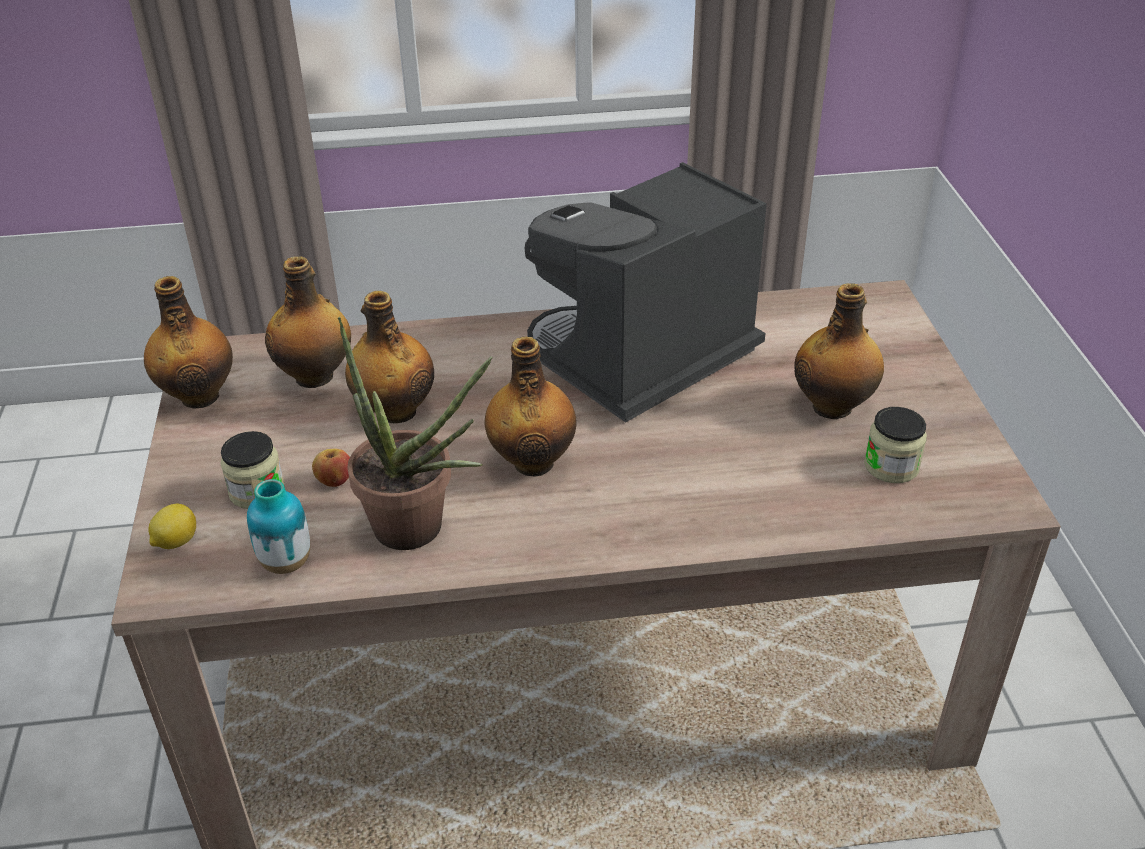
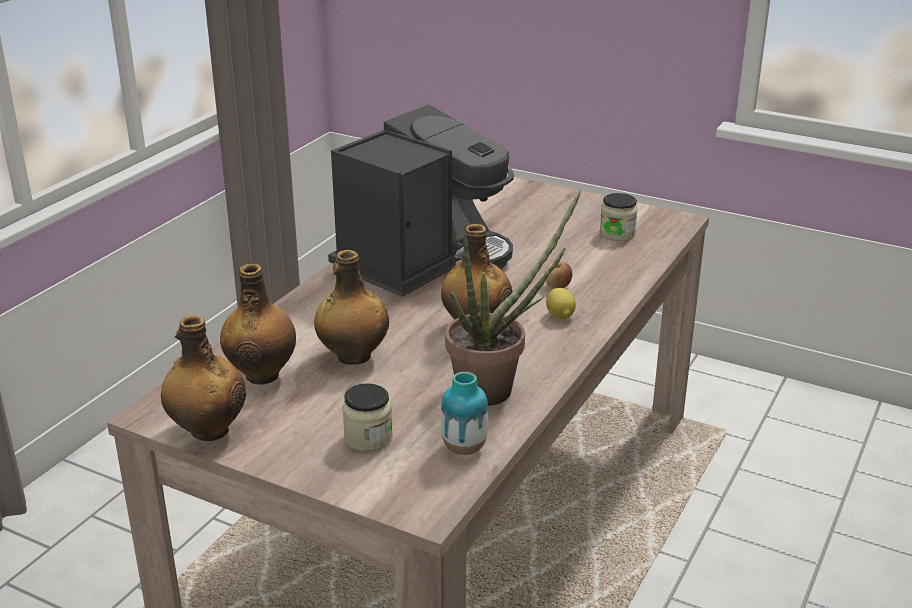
camera: 55 degrees left, 10 degrees down
(175, 542) = (381, 489): lemon -> lemon (560, 316)
(334, 480) = (399, 403): apple -> apple (557, 286)
(640, 359) = (424, 260): coffee machine -> coffee machine turned 135 degrees counterclockwise
(833, 406) = (548, 227): bottle -> none

